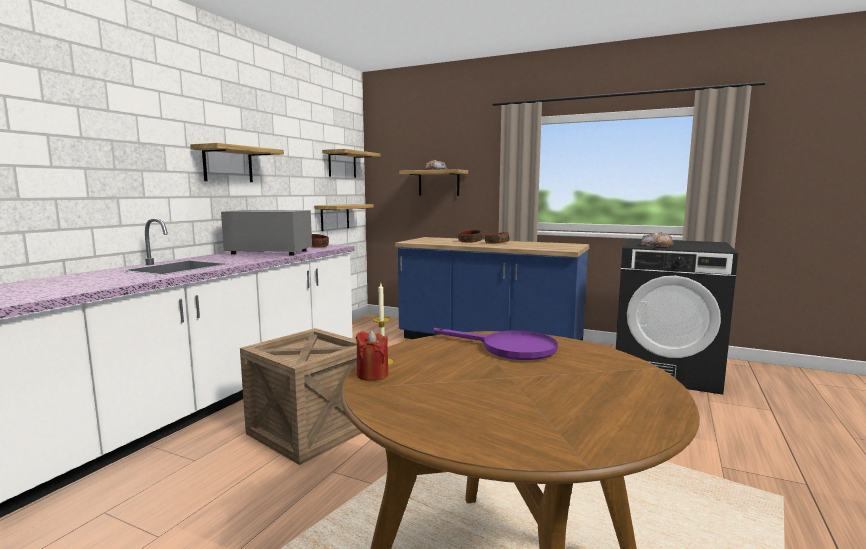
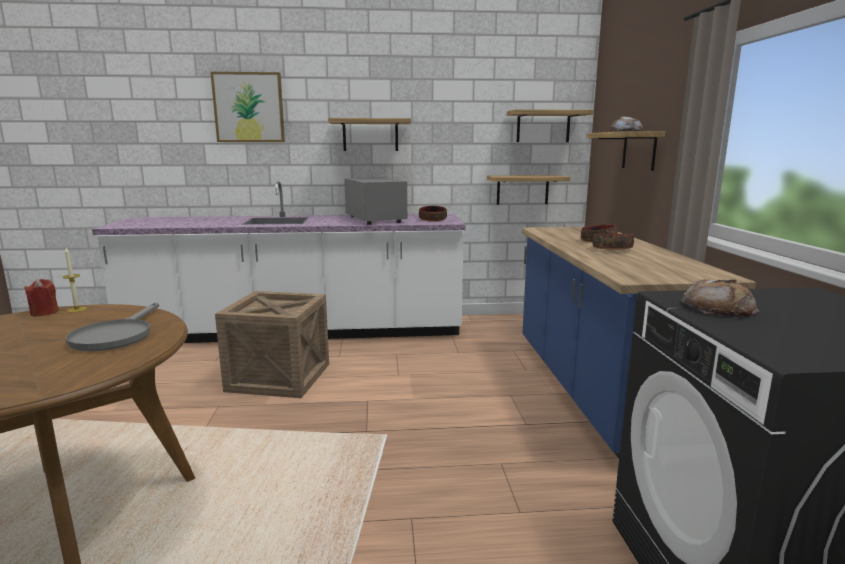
camera: 60 degrees right, 5 degrees up
(90, 118) = (249, 107): none -> picture
(508, 348) = (116, 336): purple frying pan -> grey frying pan

